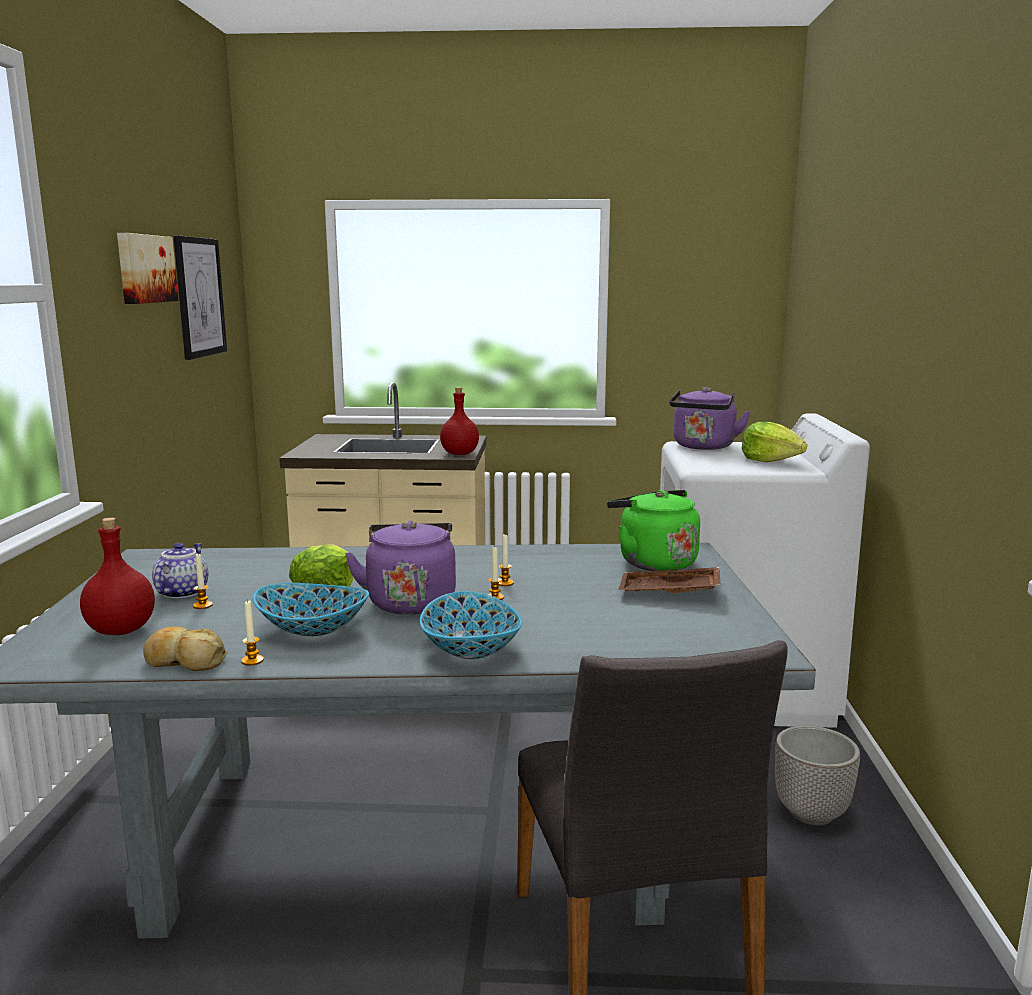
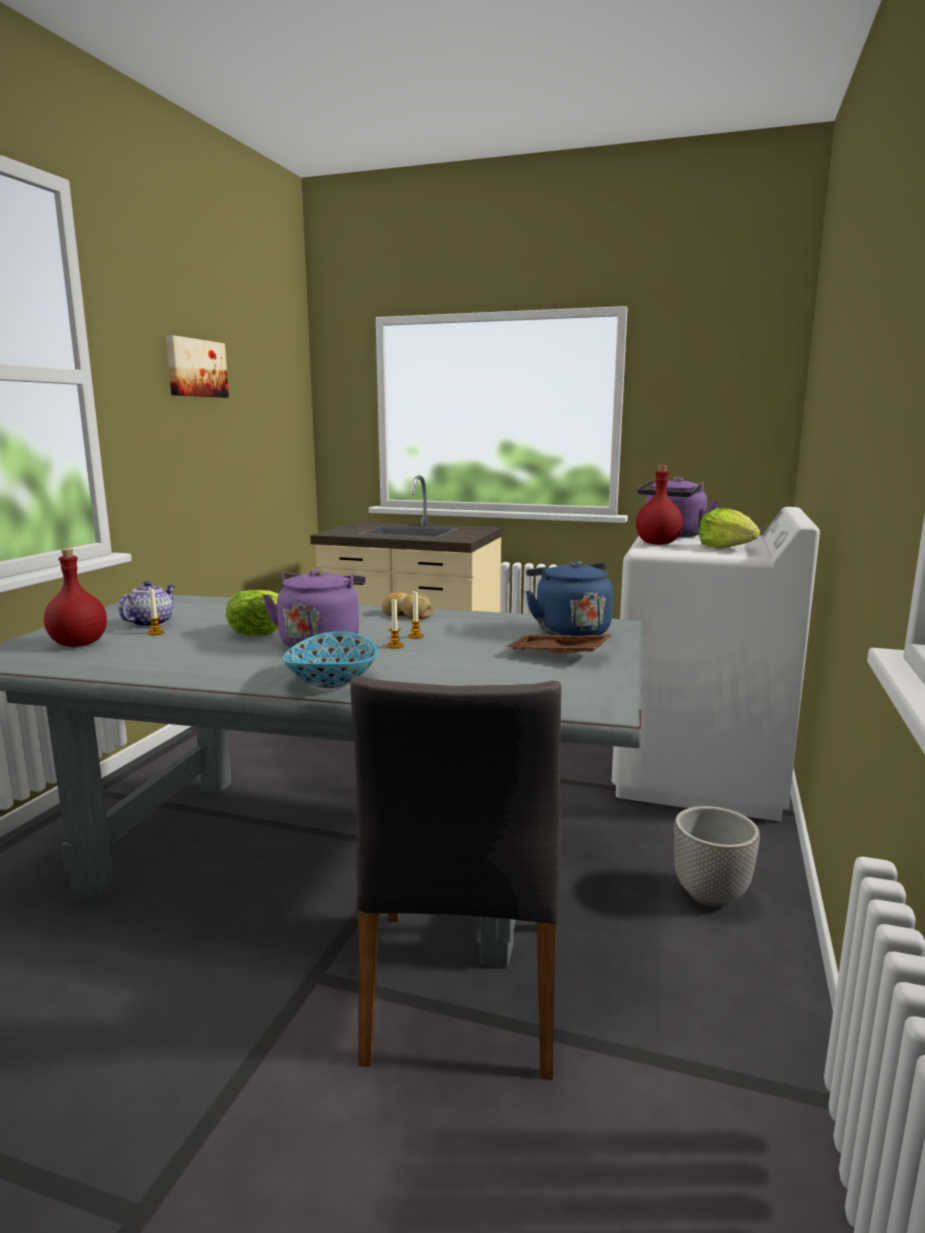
camera: 15 degrees right, 0 degrees up
(185, 661) = (100, 668): bread -> bread (406, 614)
(199, 297) = (257, 398): picture -> none
(252, 660) = (150, 672): candle -> none
(313, 629) = (220, 656): bowl -> none
(459, 454) = (462, 538): red bottle -> red bottle (657, 543)
(653, 562) = (569, 631): green kettle -> blue kettle

